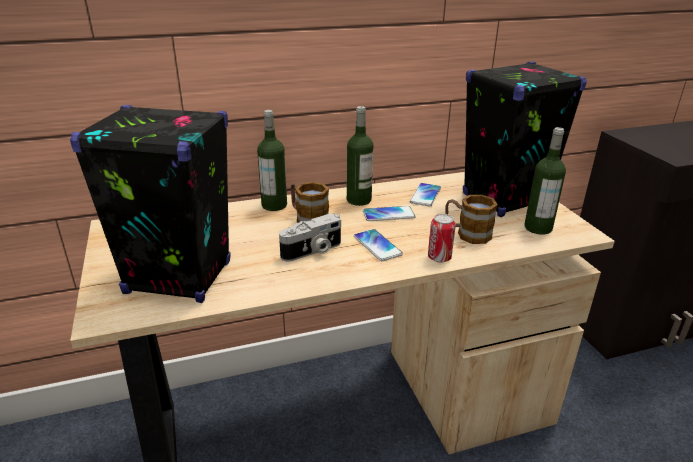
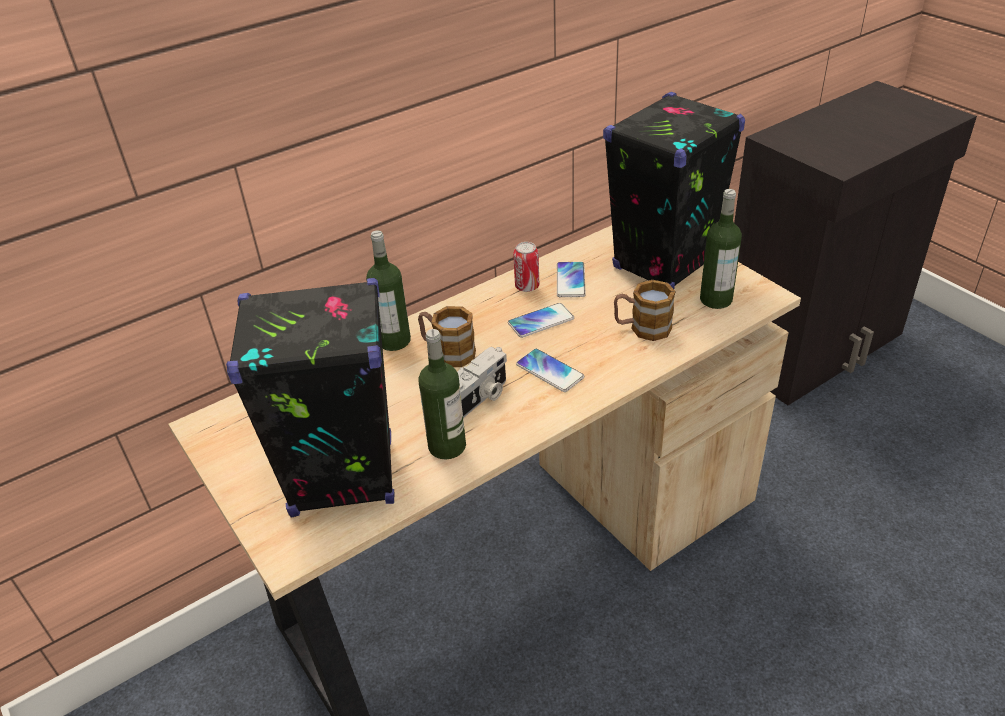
camera: 15 degrees left, 10 degrees up
(359, 200) = (494, 307): bottle -> bottle (447, 446)
(439, 258) = (626, 370): can -> can (527, 286)

